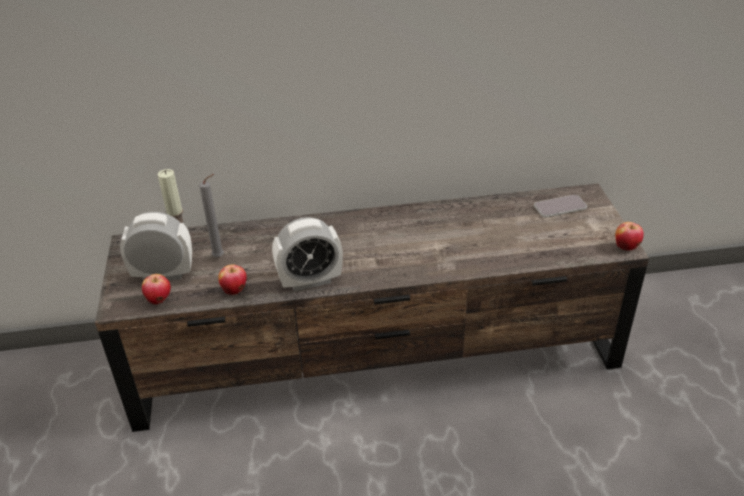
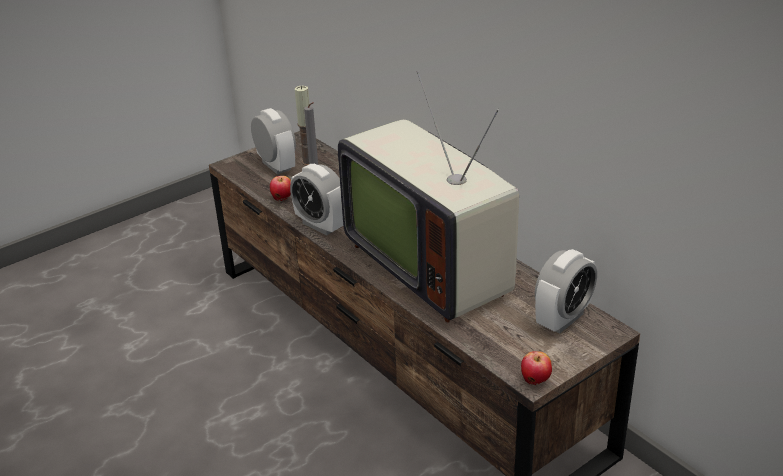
camera: 60 degrees right, 5 degrees down
(159, 300) = (248, 176): apple -> none
(436, 240) = (431, 265): none -> television
(560, 207) = (563, 319): phone -> alarm clock

